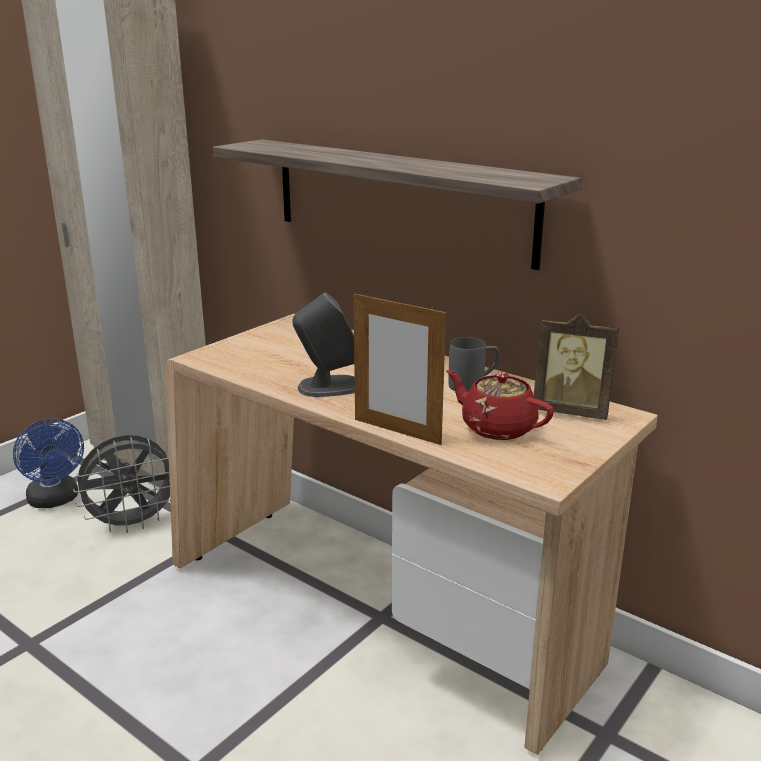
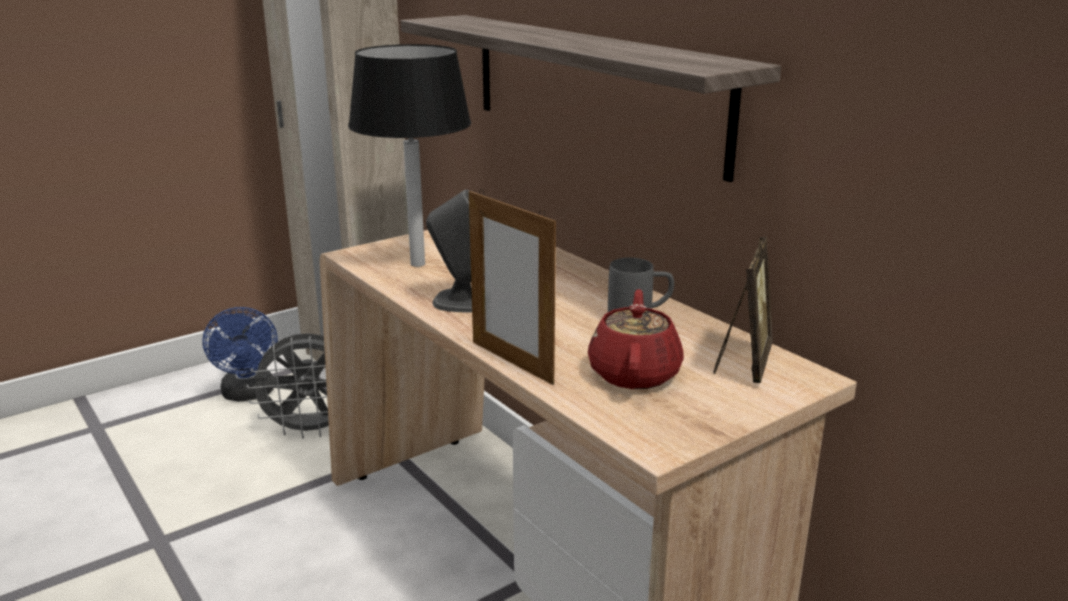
camera: 15 degrees right, 0 degrees up
(262, 360) = (417, 264): none -> black table lamp
(496, 428) = (634, 372): red teapot -> red teapot turned 45 degrees clockwise
(571, 411) = (742, 363): picture frame -> picture frame turned 105 degrees counterclockwise

